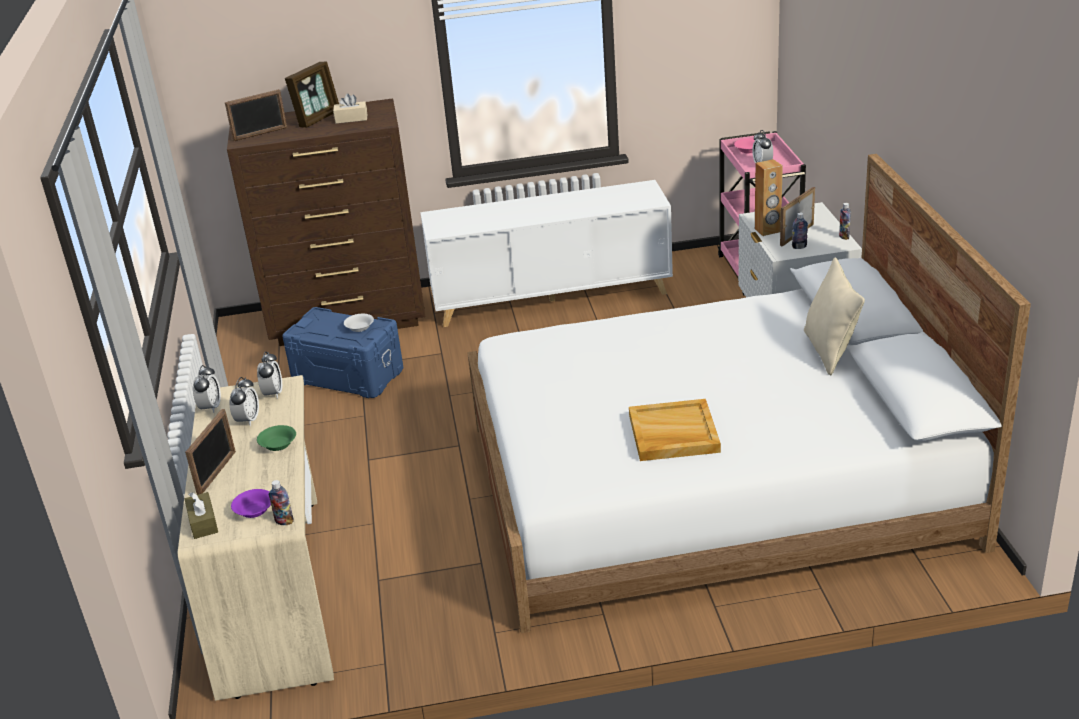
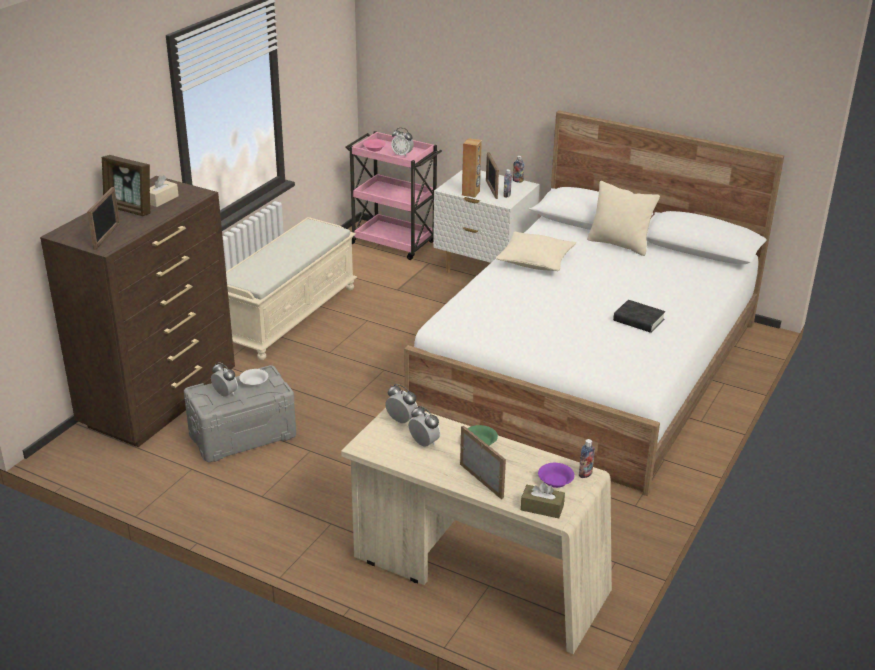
camera: 55 degrees left, 0 degrees up
(210, 407) = (378, 453): alarm clock -> alarm clock (225, 394)
(317, 118) = (129, 209): picture frame -> picture frame turned 135 degrees clockwise
(348, 375) = (242, 434): blue storage box -> grey storage box
(552, 297) = (289, 315): white cabinet -> beige bench
(673, 434) = (638, 320): beige tray -> black book
(703, 326) = (535, 261): none -> beige pillow

